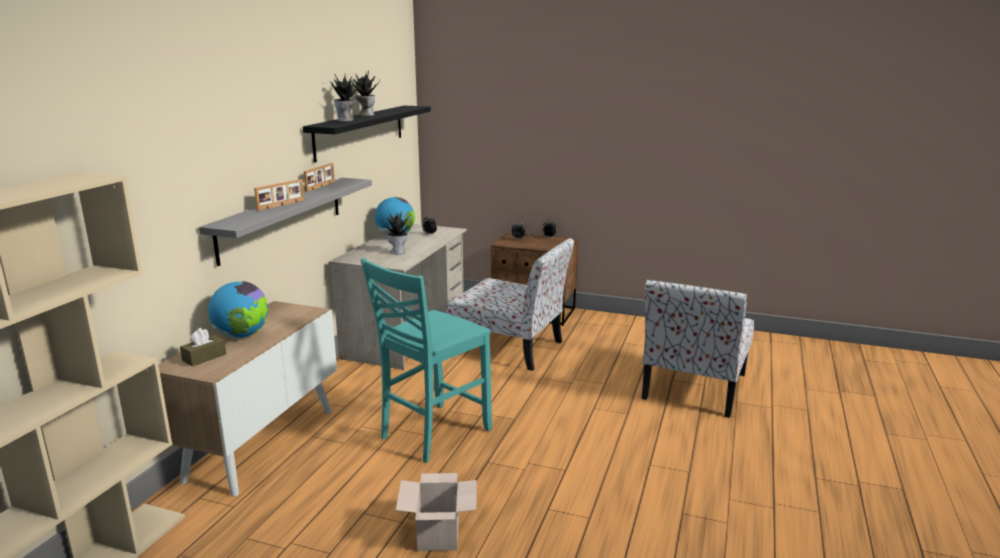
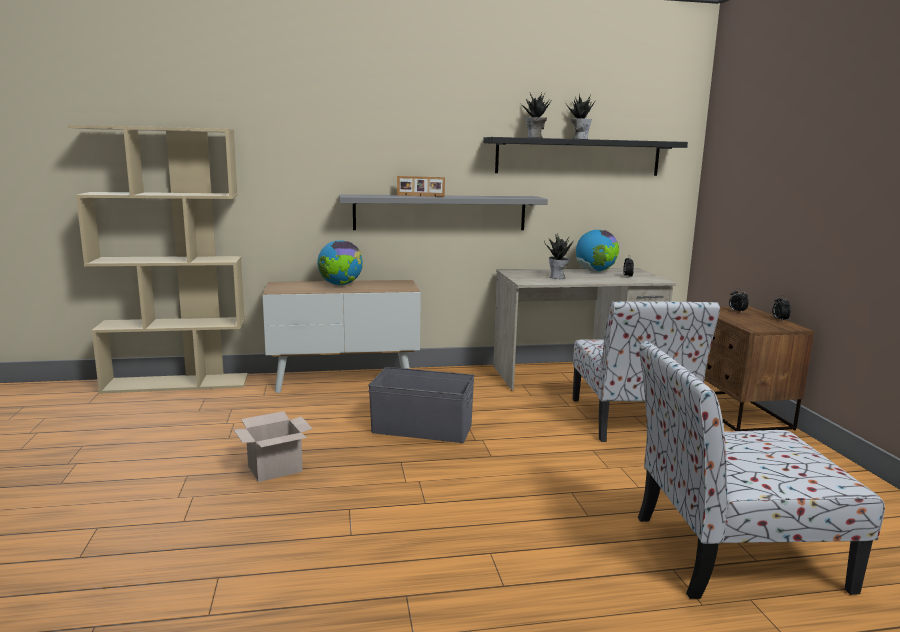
camera: 60 degrees right, 5 degrees down
(204, 357) = (297, 285): brown tissue box -> none
(321, 186) = (494, 196): picture frame -> none
(432, 433) = (421, 428): turquoise chair -> grey storage box

